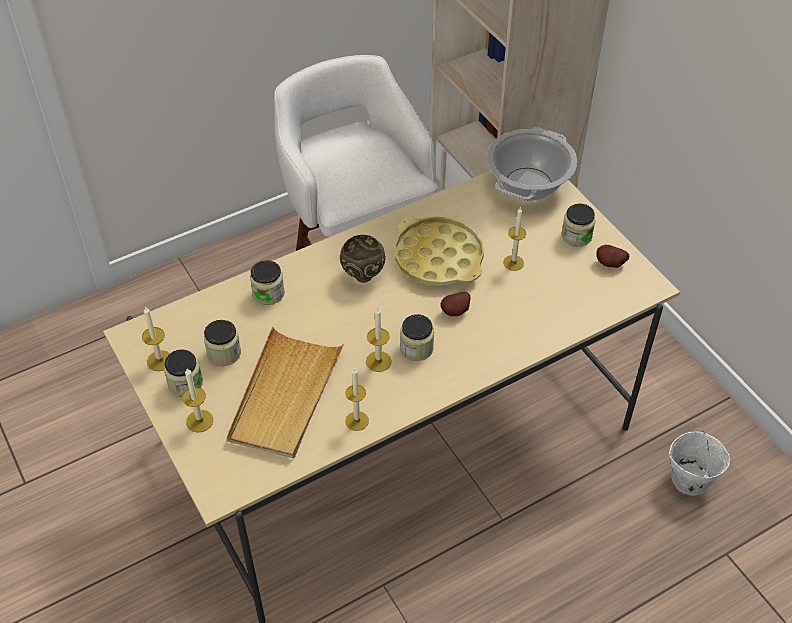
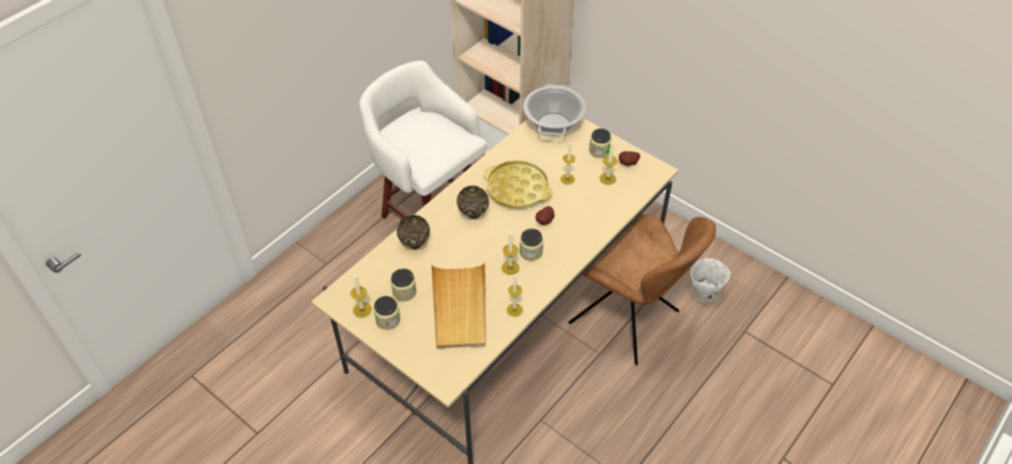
camera: 20 degrees left, 0 degrees up
(199, 421) = (410, 341): candle -> candle (607, 178)
(268, 293) = (414, 243): jar -> brown bowl
(561, 485) = (627, 319): none -> brown chair

